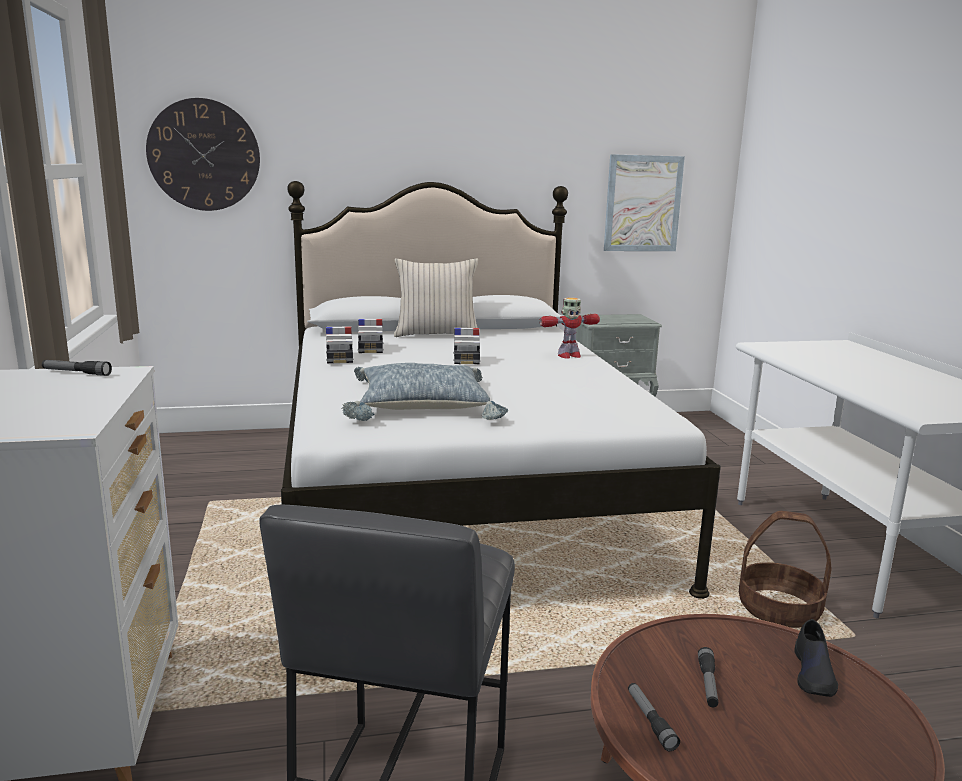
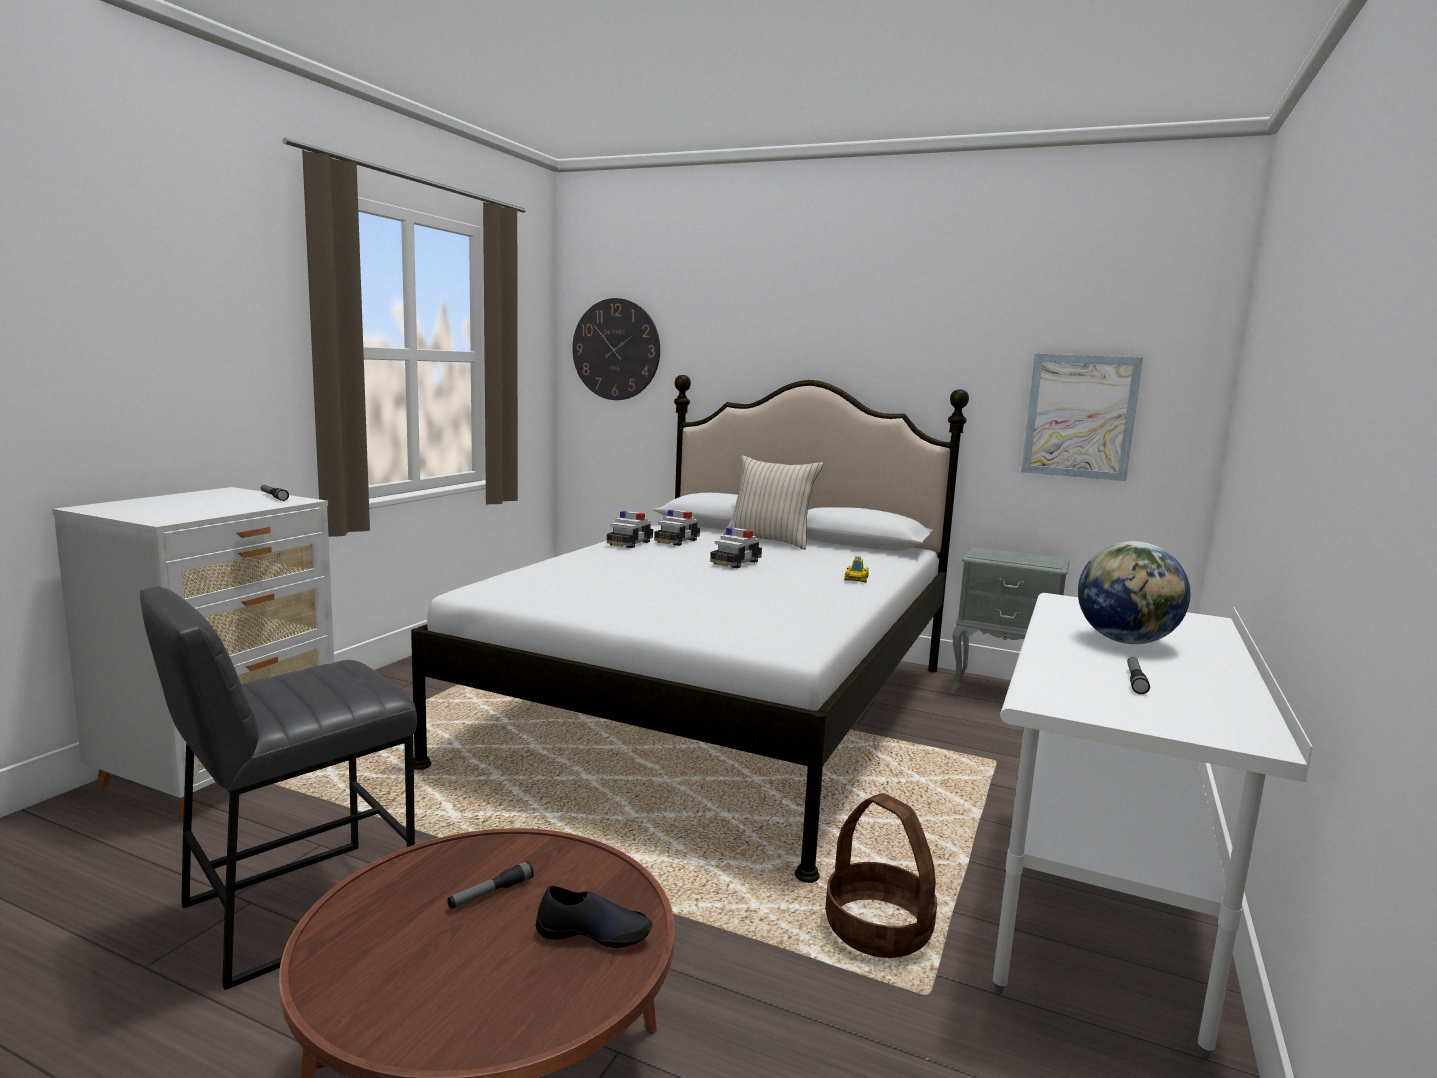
camera: 35 degrees right, 5 degrees down
(422, 401) = (604, 584): pillow -> none
(568, 356) = (856, 579): toy robot -> toy car
(650, 721) = (389, 893): flashlight -> flashlight (1135, 681)
(813, 673) = (594, 932): black shoe -> black shoe turned 135 degrees counterclockwise
(854, 366) = (1126, 641): none -> globe

